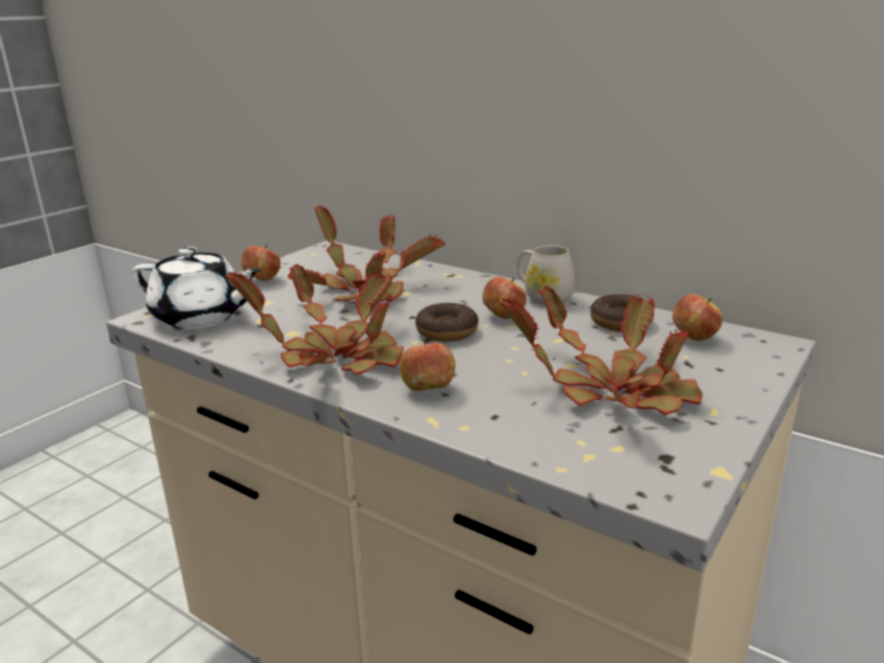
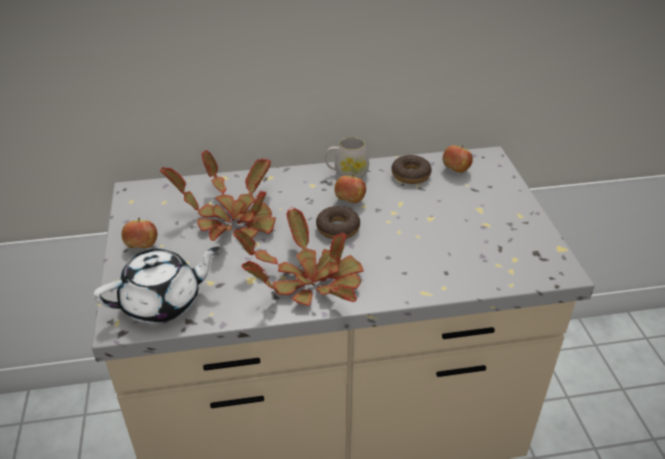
camera: 45 degrees left, 15 degrees up
(428, 389) = (393, 275): apple -> none
(613, 390) = (469, 225): potted plant -> none

